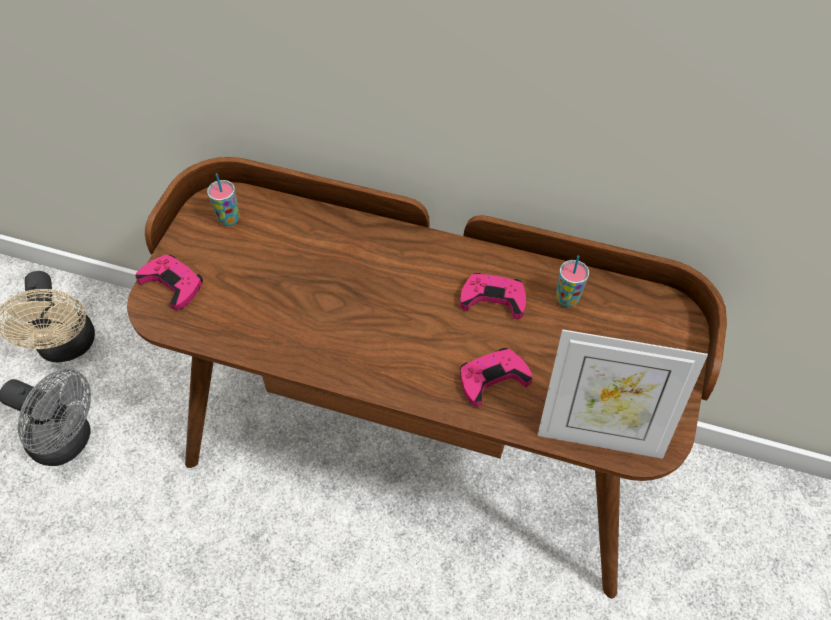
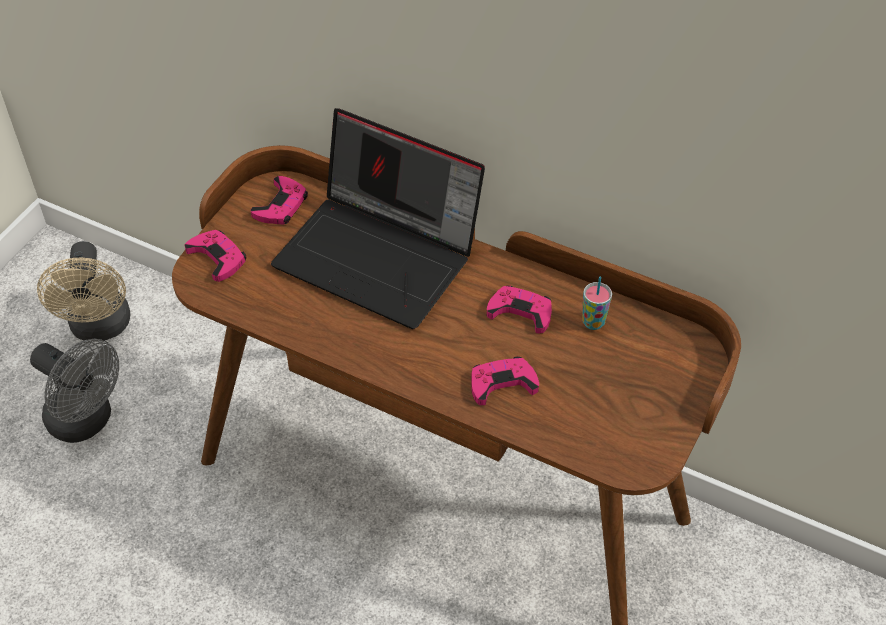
camera: 10 degrees right, 5 degrees down
(229, 219) = (281, 205): cup -> pink game controller
(340, 258) = (381, 255): none -> laptop
(600, 435) = (593, 447): picture frame -> none

